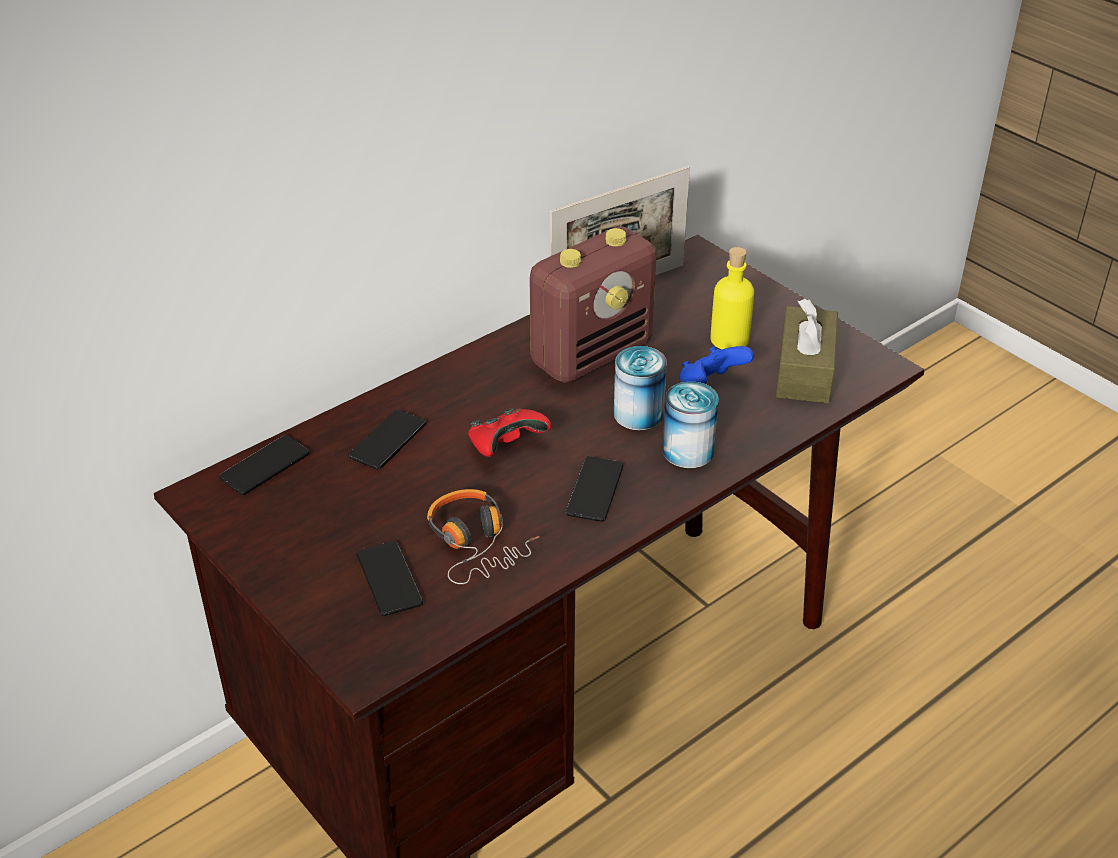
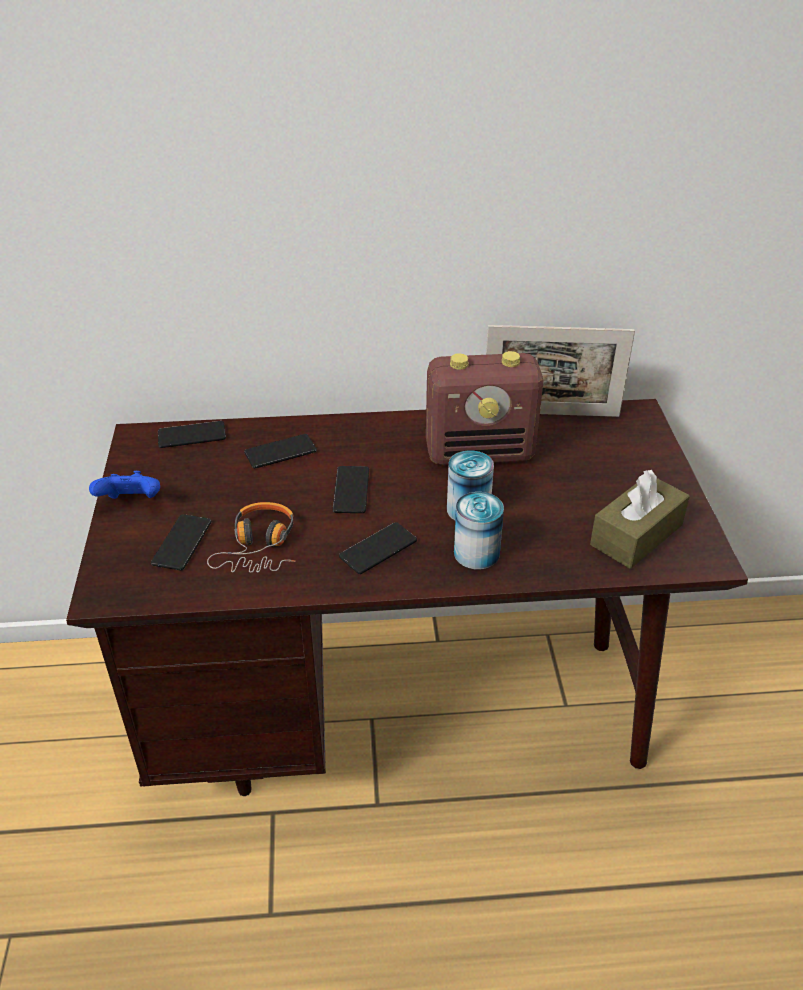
camera: 35 degrees right, 0 degrees up
(506, 446) = (351, 490): red game controller -> phone
(710, 386) = (546, 513): blue game controller -> blue game controller (132, 503)
(729, 339) = (598, 485): yellow bottle -> none

